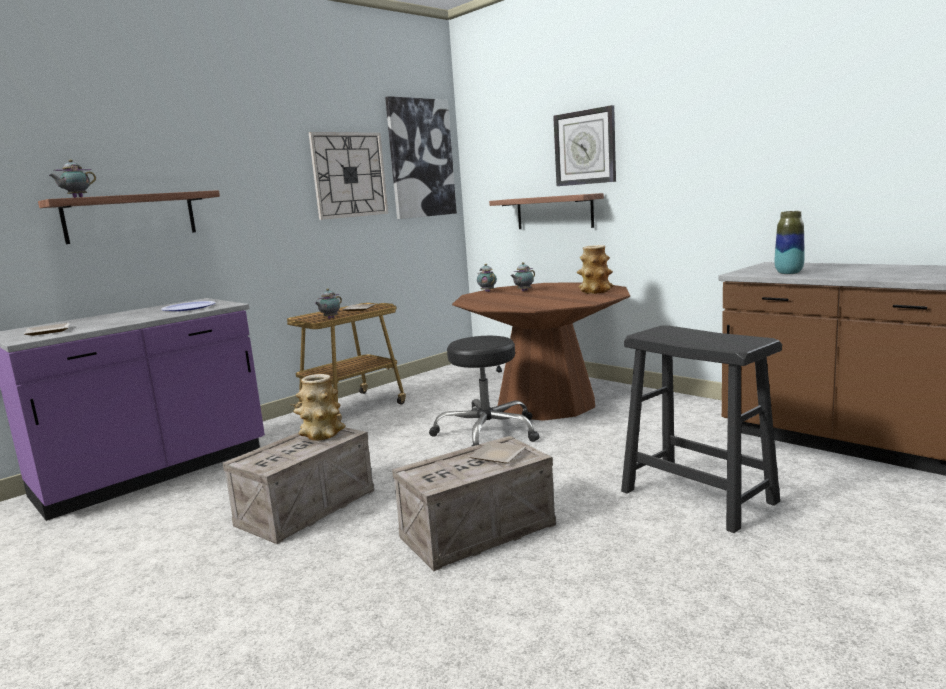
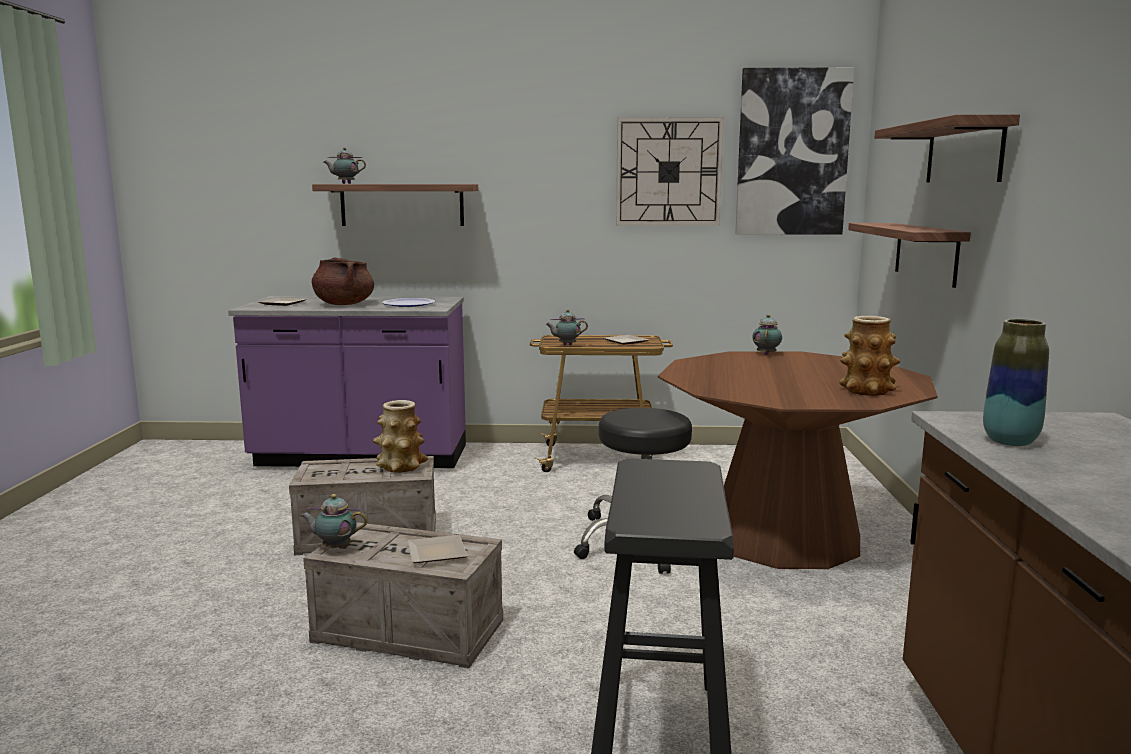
camera: 45 degrees right, 0 degrees up
(123, 319) = (344, 304): none -> brown cooking pot
(523, 291) = (801, 365): teapot -> teapot (335, 547)
(585, 147) = (964, 152): wall clock -> shelf

